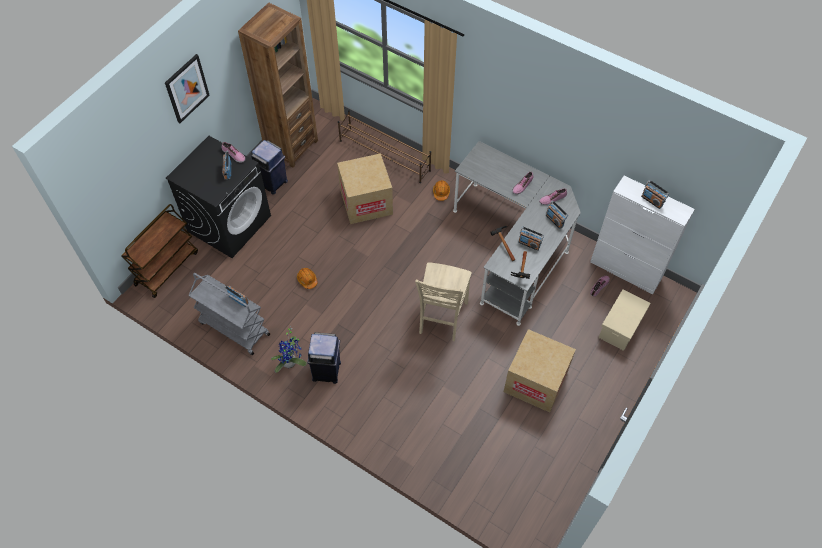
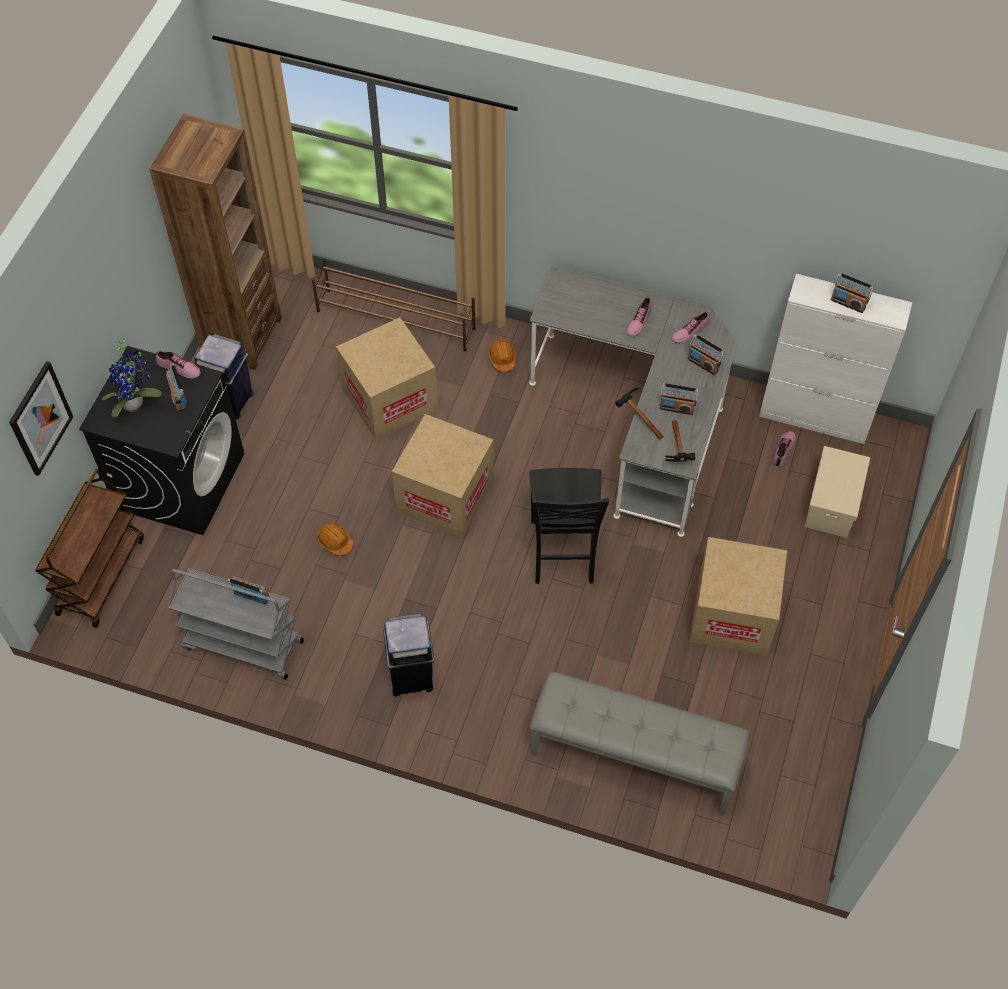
camera: 15 degrees left, 0 degrees up
(186, 88) = (92, 278): picture -> picture (40, 418)
(291, 362) = (351, 676): potted plant -> potted plant (135, 403)
(381, 267) = (445, 495): none -> cardboard box
(441, 318) = (563, 553): beige chair -> black chair
(446, 456) = (633, 759): none -> grey bench

